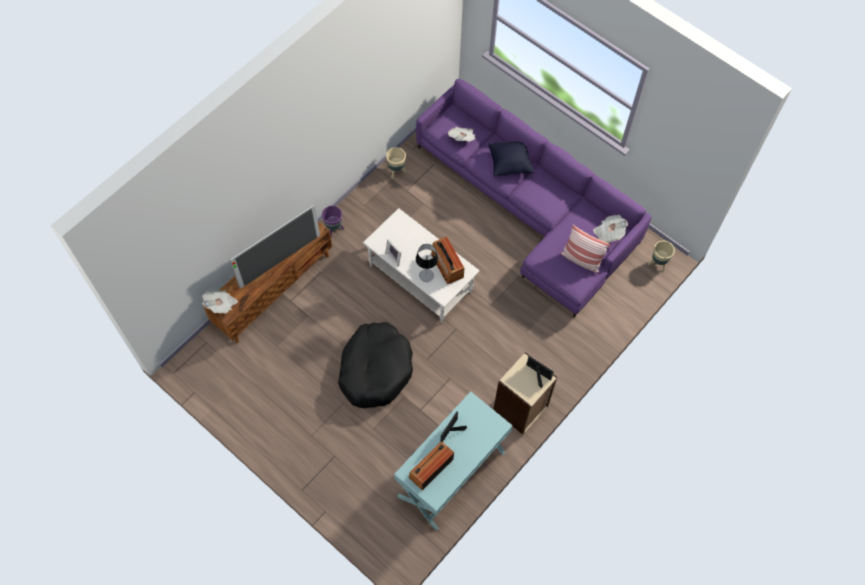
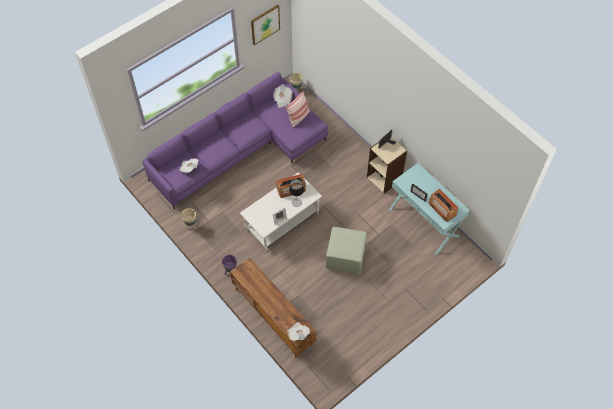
camera: 80 degrees left, 5 degrees down
(280, 261) = (269, 291): television -> none
(375, 369) = (346, 257): black dog bed -> green ottoman
(510, 164) = (217, 144): black pillow -> none
(679, 146) = (265, 24): none -> picture

